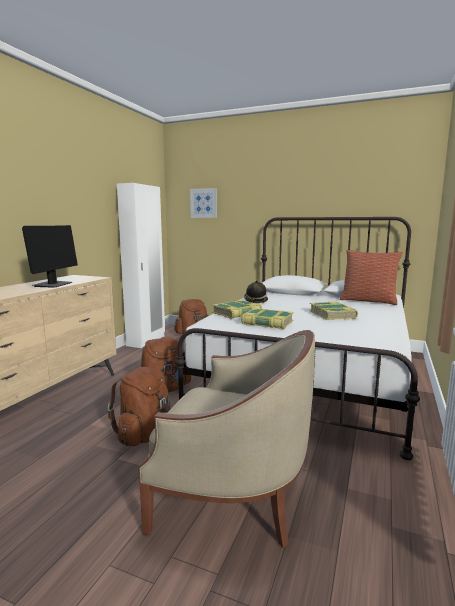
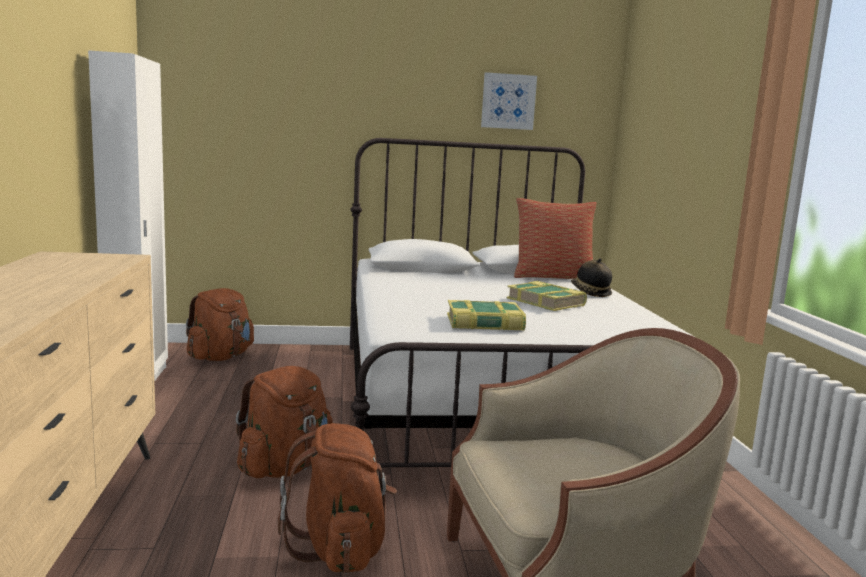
camera: 30 degrees left, 0 degrees up
(53, 284) = (69, 277): monitor -> none
(204, 203) = (230, 101): picture -> picture (508, 101)
(237, 313) = (410, 311): book -> none
(255, 301) = (397, 287): hat -> hat (590, 293)

